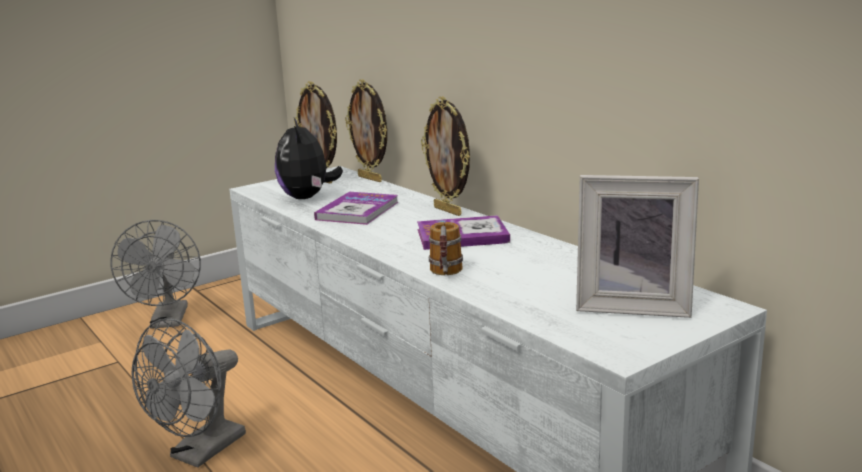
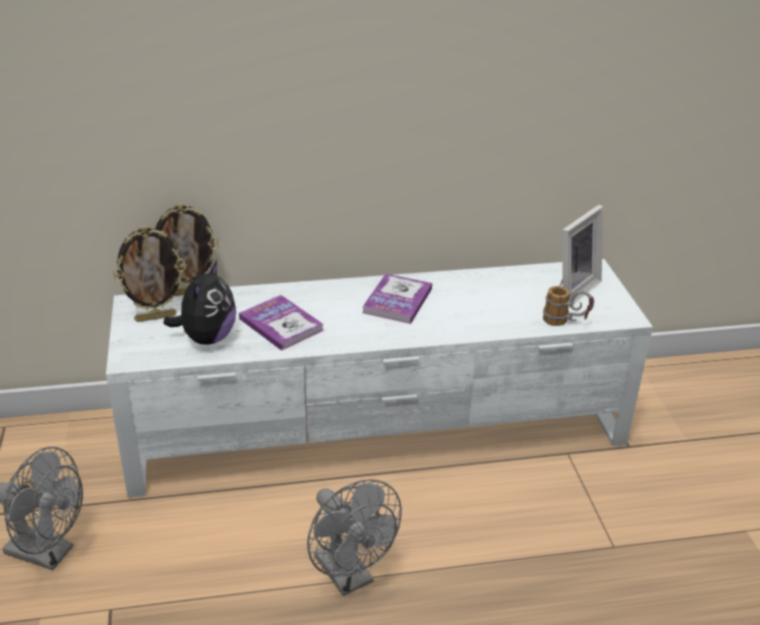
camera: 65 degrees left, 15 degrees up
(307, 197) = (207, 338): plush toy -> plush toy turned 90 degrees counterclockwise
(445, 275) = (470, 331): mug -> mug (565, 323)
(449, 211) = (333, 287): picture frame -> none

